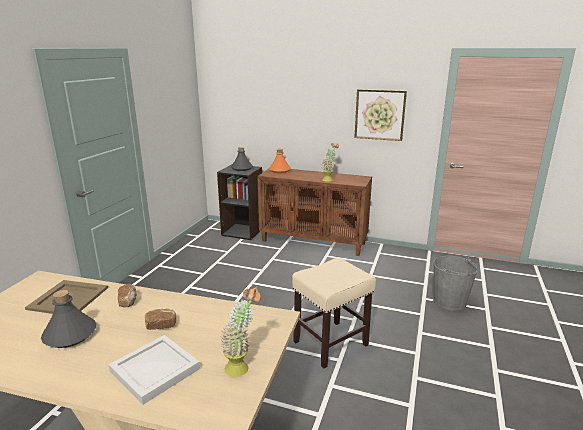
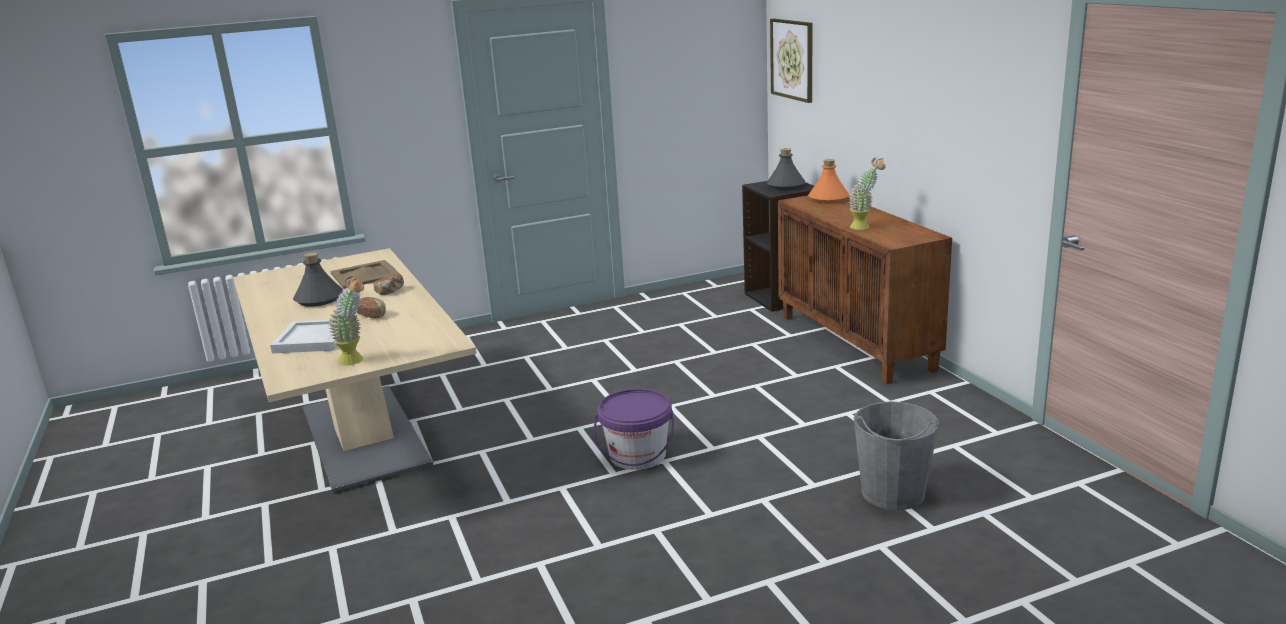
camera: 50 degrees right, 0 degrees up
(331, 343) = (637, 456): beige stool -> purple bucket
(379, 115) = (968, 114): picture -> picture (792, 59)

